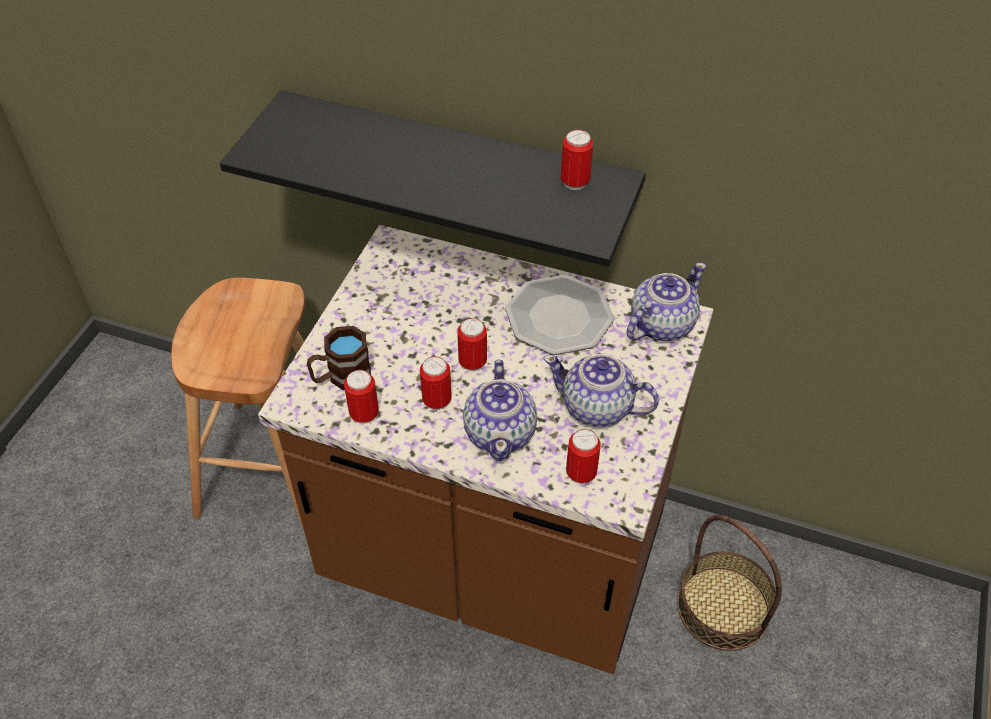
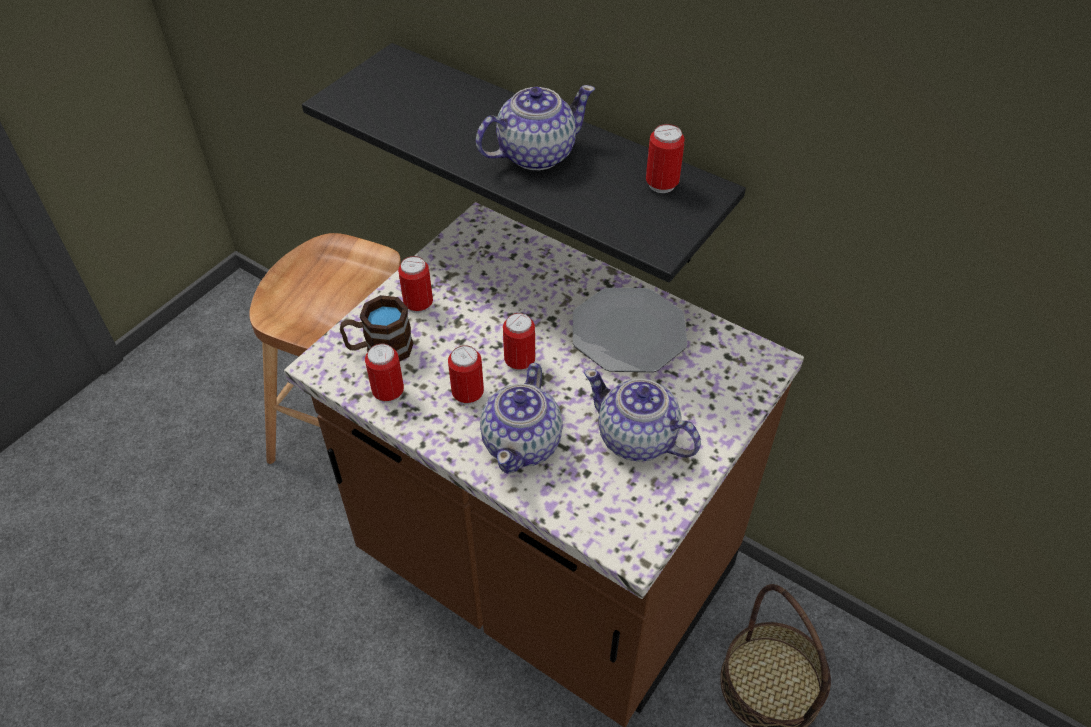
camera: 15 degrees right, 0 degrees up
(581, 473) = (594, 507): can -> can (418, 304)
(660, 325) = (738, 362): teapot -> teapot (535, 154)

